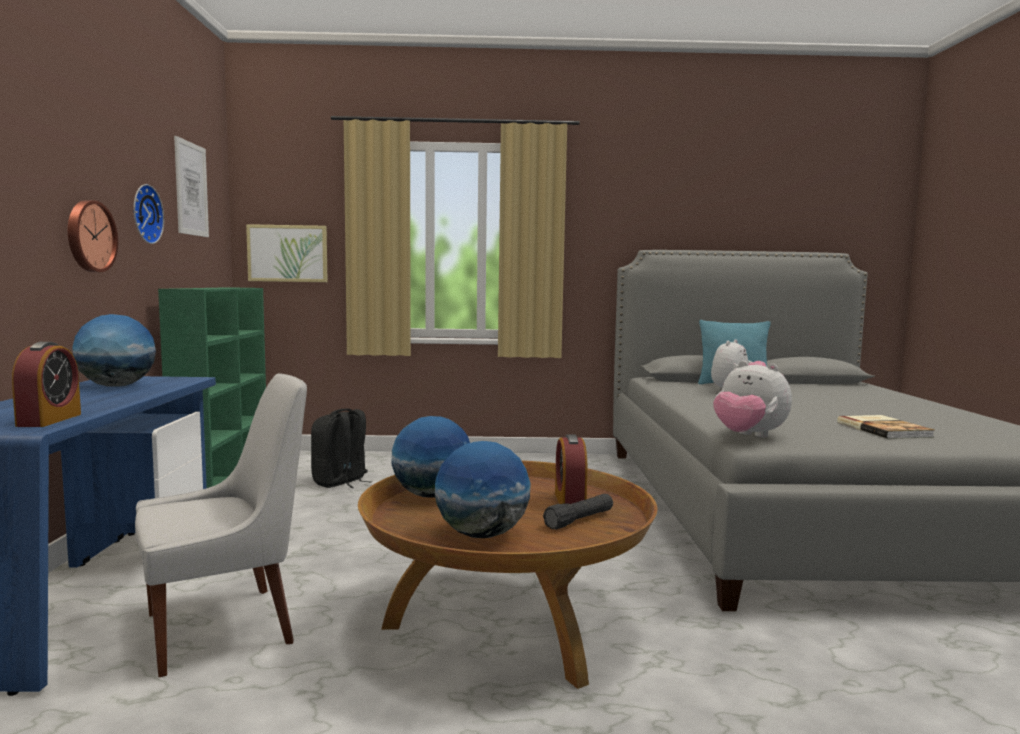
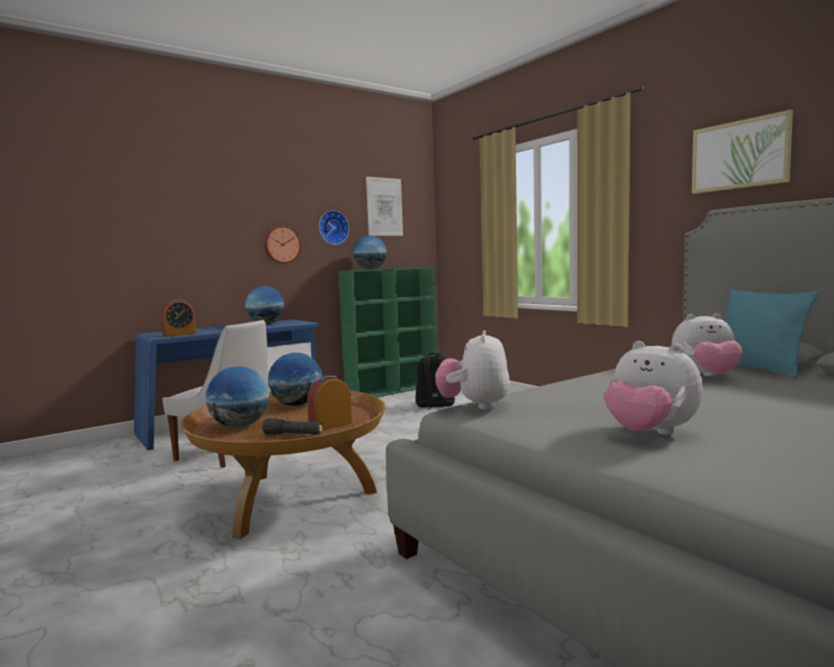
camera: 55 degrees right, 0 degrees up
(204, 288) = (370, 269): none -> globe
(287, 253) = (460, 241): picture -> picture (740, 155)
(884, 429) = (649, 434): book -> plush toy

